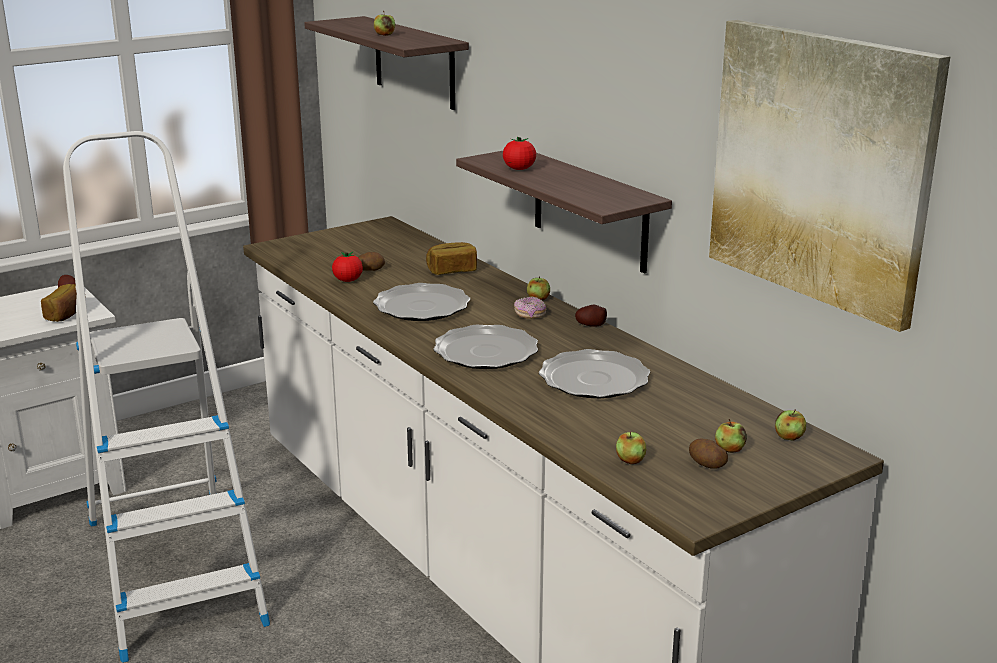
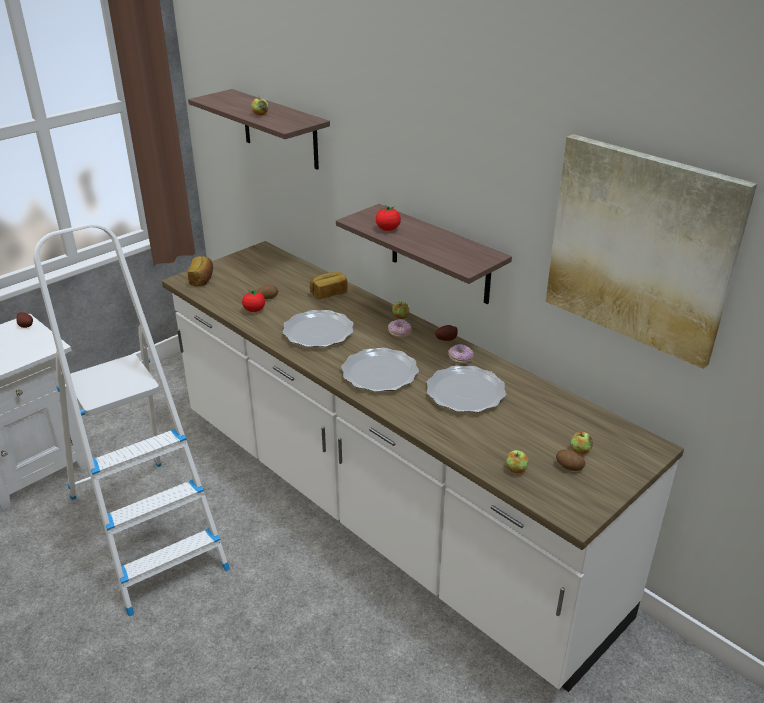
camera: 10 degrees left, 10 degrees up
(67, 314) = (32, 348): bread -> bread (202, 279)
(602, 346) = (460, 359): none -> donut
(789, 437) = (616, 434): apple -> none

